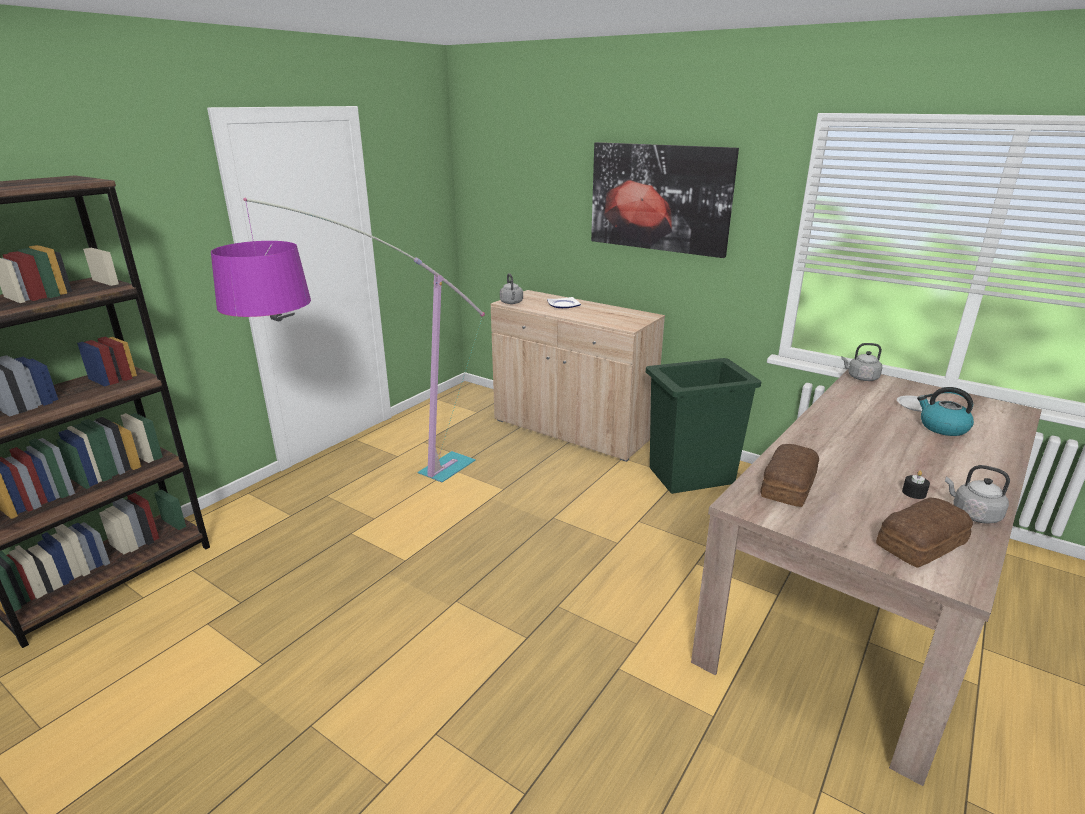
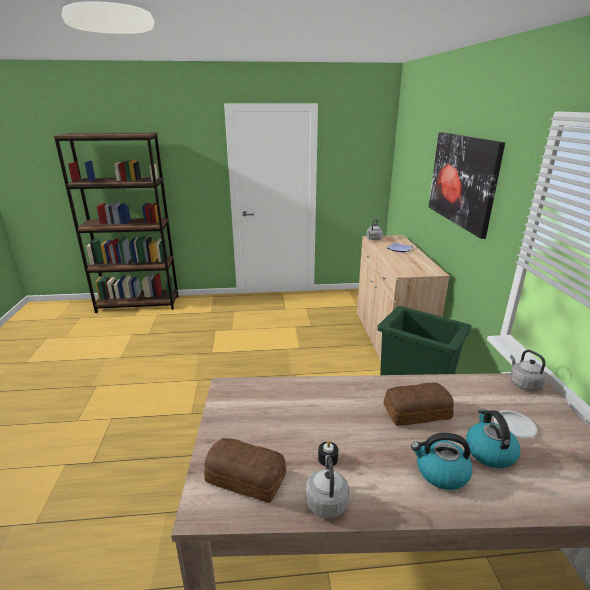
camera: 50 degrees right, 0 degrees up
(379, 509) = (239, 327): floor lamp -> none
(786, 485) = (270, 397): bread -> bread (415, 411)
(958, 455) = (440, 472): none -> kettle

